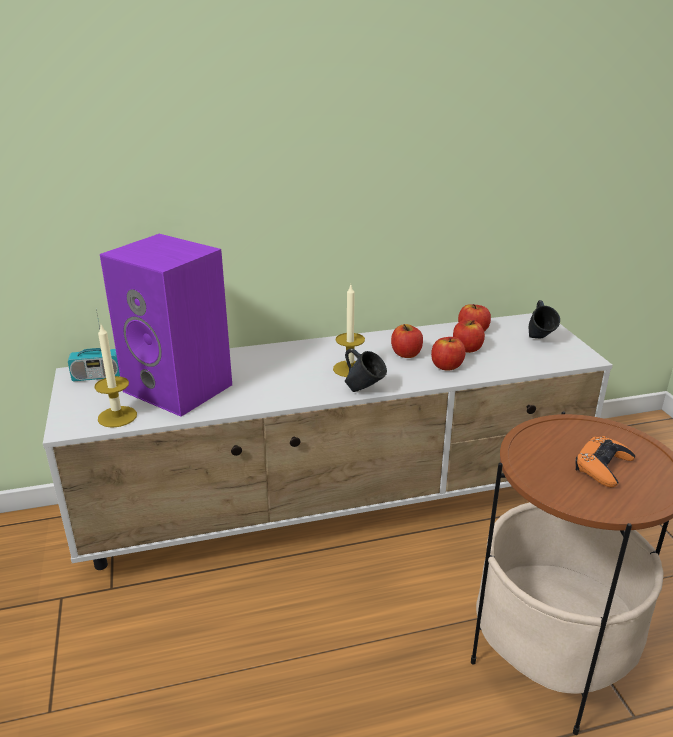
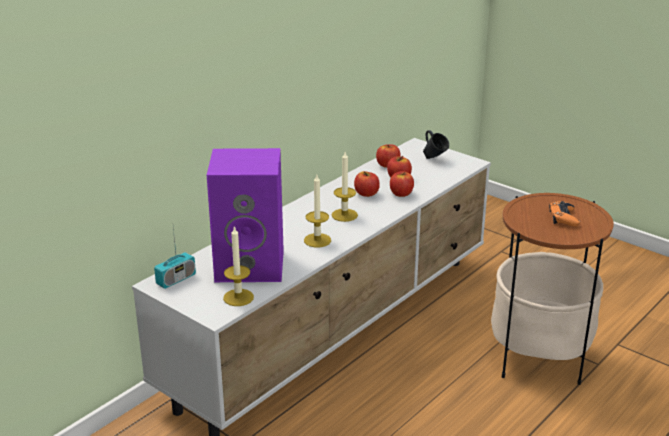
camera: 35 degrees left, 0 degrees up
(282, 386) = (317, 240): none -> candle
(364, 391) = (372, 225): blue mug -> none

